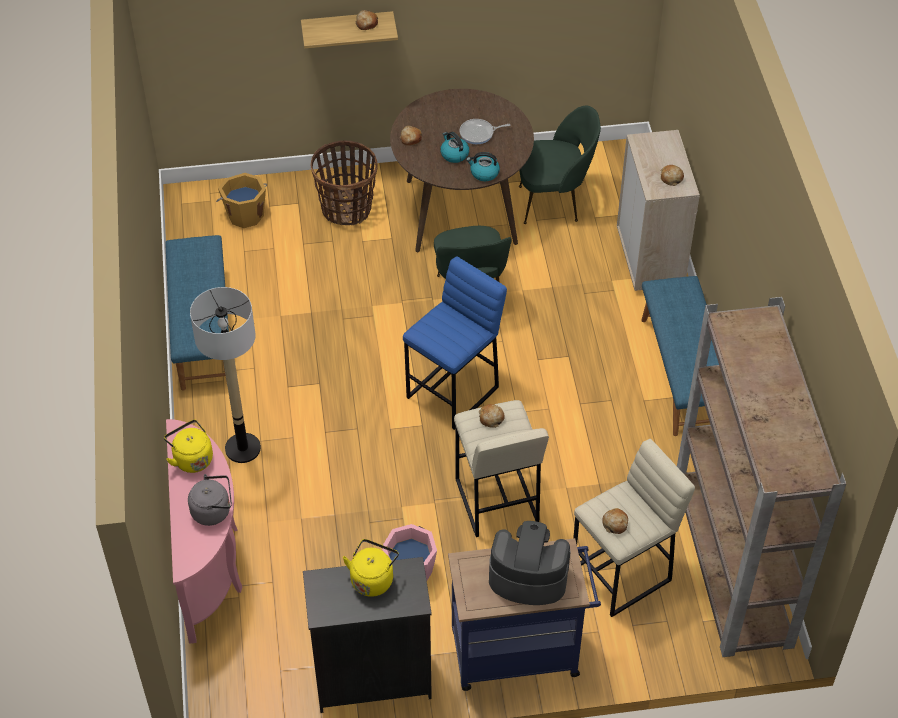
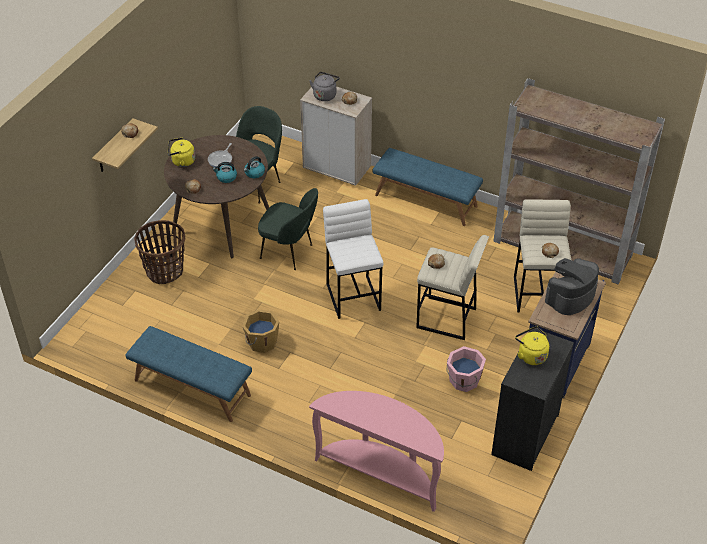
camera: 55 degrees left, 5 degrees down
(191, 458) = (352, 407): yellow kettle -> yellow kettle (181, 161)
(213, 511) = (403, 415): grey kettle -> grey kettle (325, 95)
(243, 448) = (306, 413): floor lamp -> none
(245, 214) = (116, 320): orange bucket -> orange bucket (261, 342)
(454, 391) = (353, 296): blue stool -> white stool

